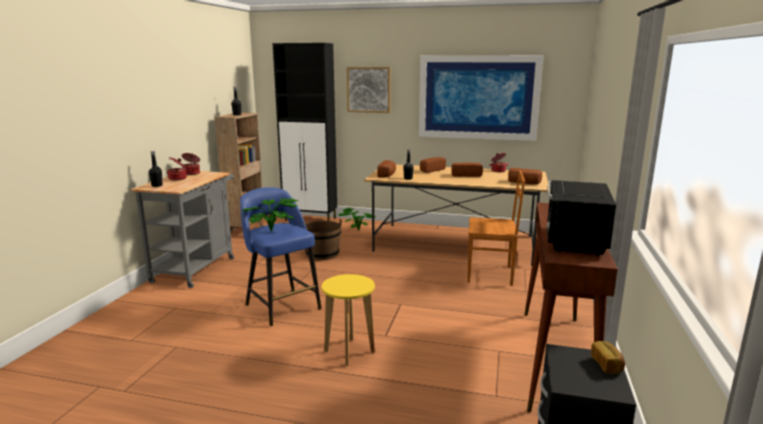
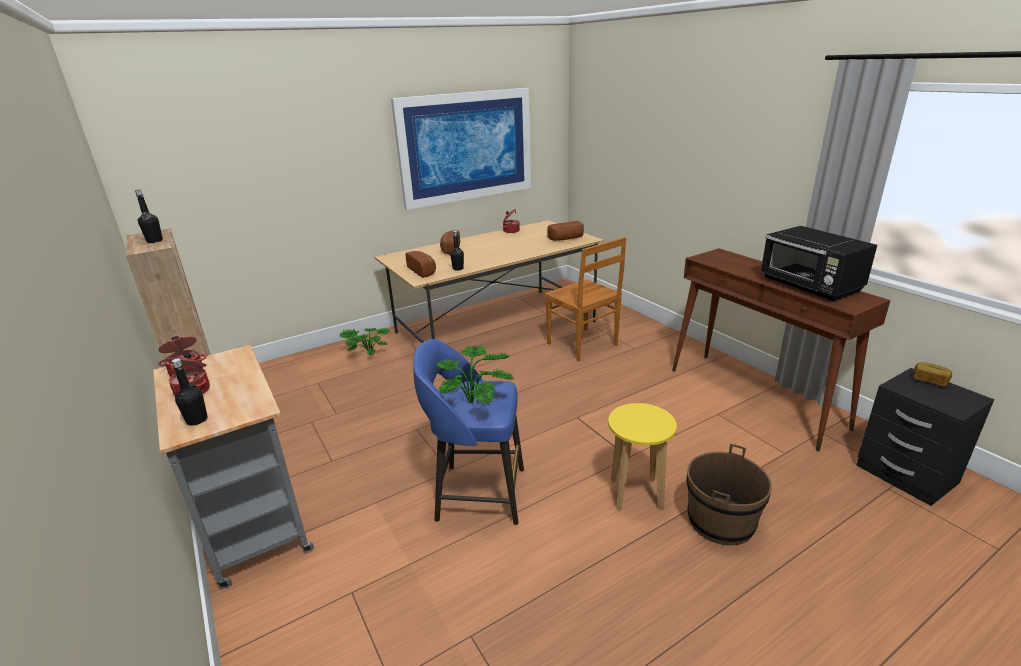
camera: 45 degrees left, 10 degrees up
(311, 219) = (278, 366): black cabinet -> none
(322, 254) = (390, 405): brown bucket -> brown bucket (721, 521)
(369, 89) = (324, 156): picture -> none
(466, 175) = (498, 245): bread -> none
(491, 274) = (583, 345): brown chair -> brown chair turned 90 degrees clockwise

